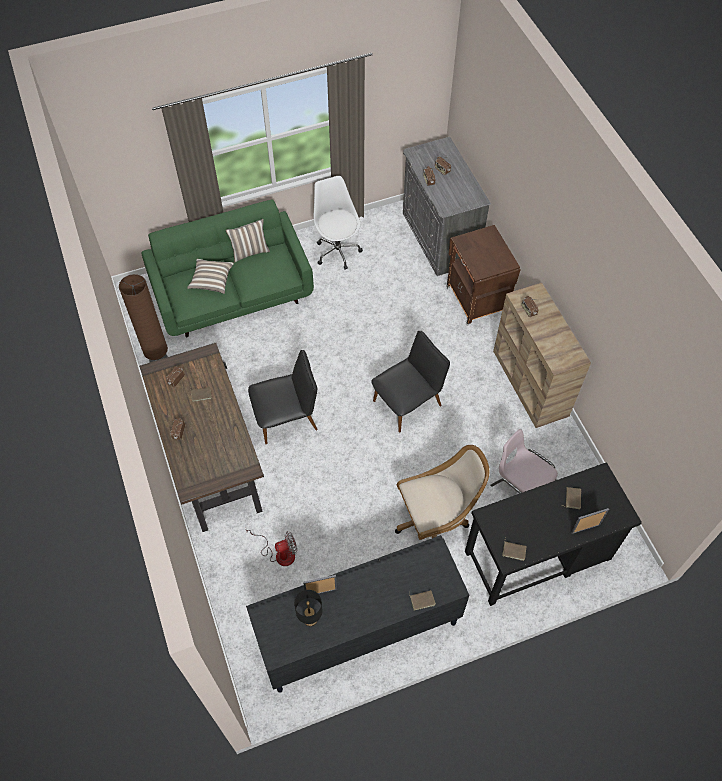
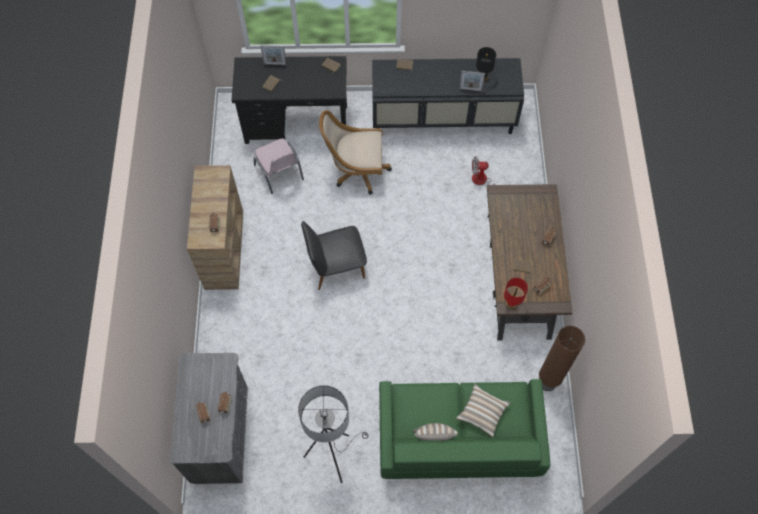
camera: 160 degrees left, 5 degrees up
(204, 355) = (511, 304): none -> red table lamp
(286, 418) = (445, 287): black chair -> none
(337, 251) = (333, 454): white office chair -> grey floor lamp
(476, 301) = (224, 344): brown cart -> none

